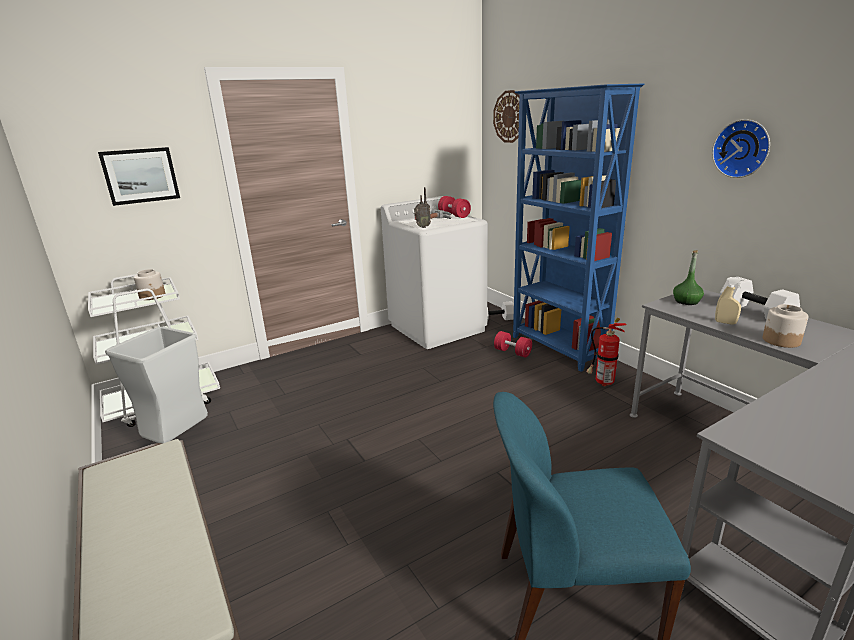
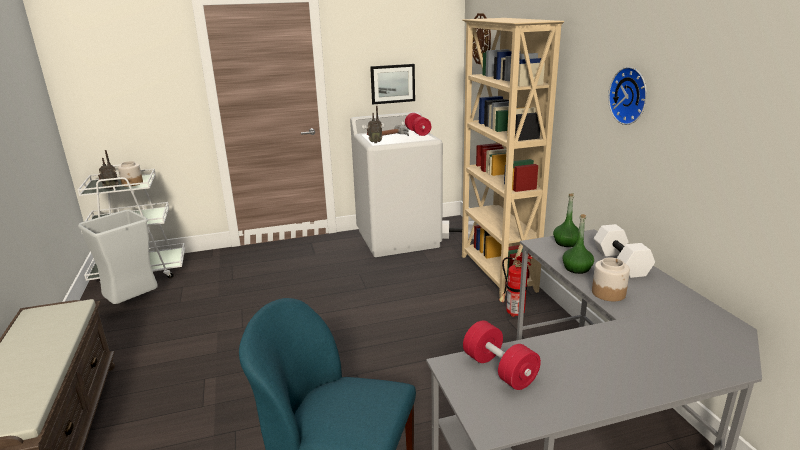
camera: 15 degrees right, 0 degrees up
(128, 304) = (111, 188): none -> radio
(140, 175) = (135, 83): picture -> picture (392, 83)
(512, 352) = (450, 271): red dumbbell -> red dumbbell (499, 370)
(558, 348) = (497, 273): blue bookcase -> beige bookcase
(725, 323) = (577, 268): beige spray bottle -> green bottle

